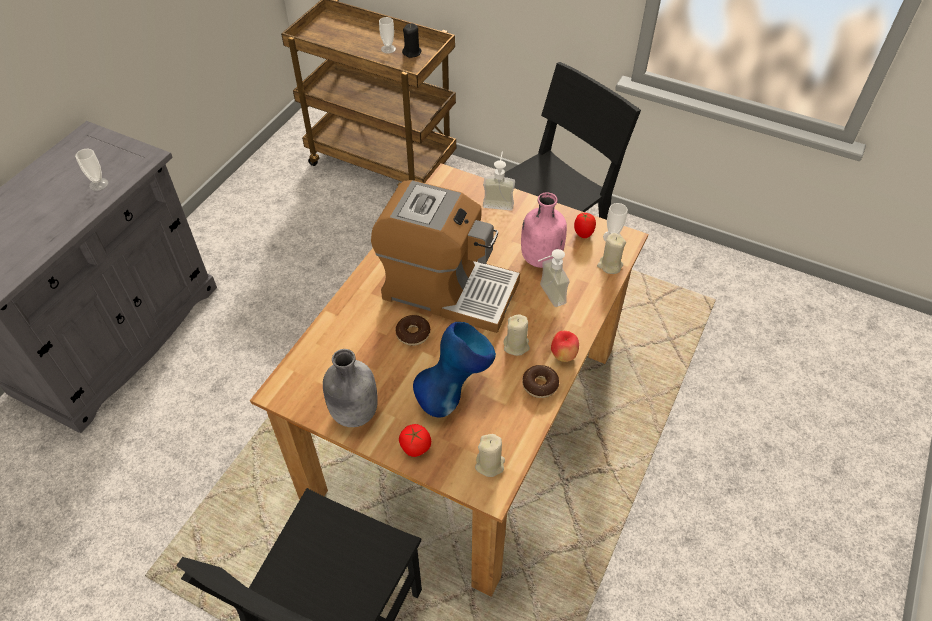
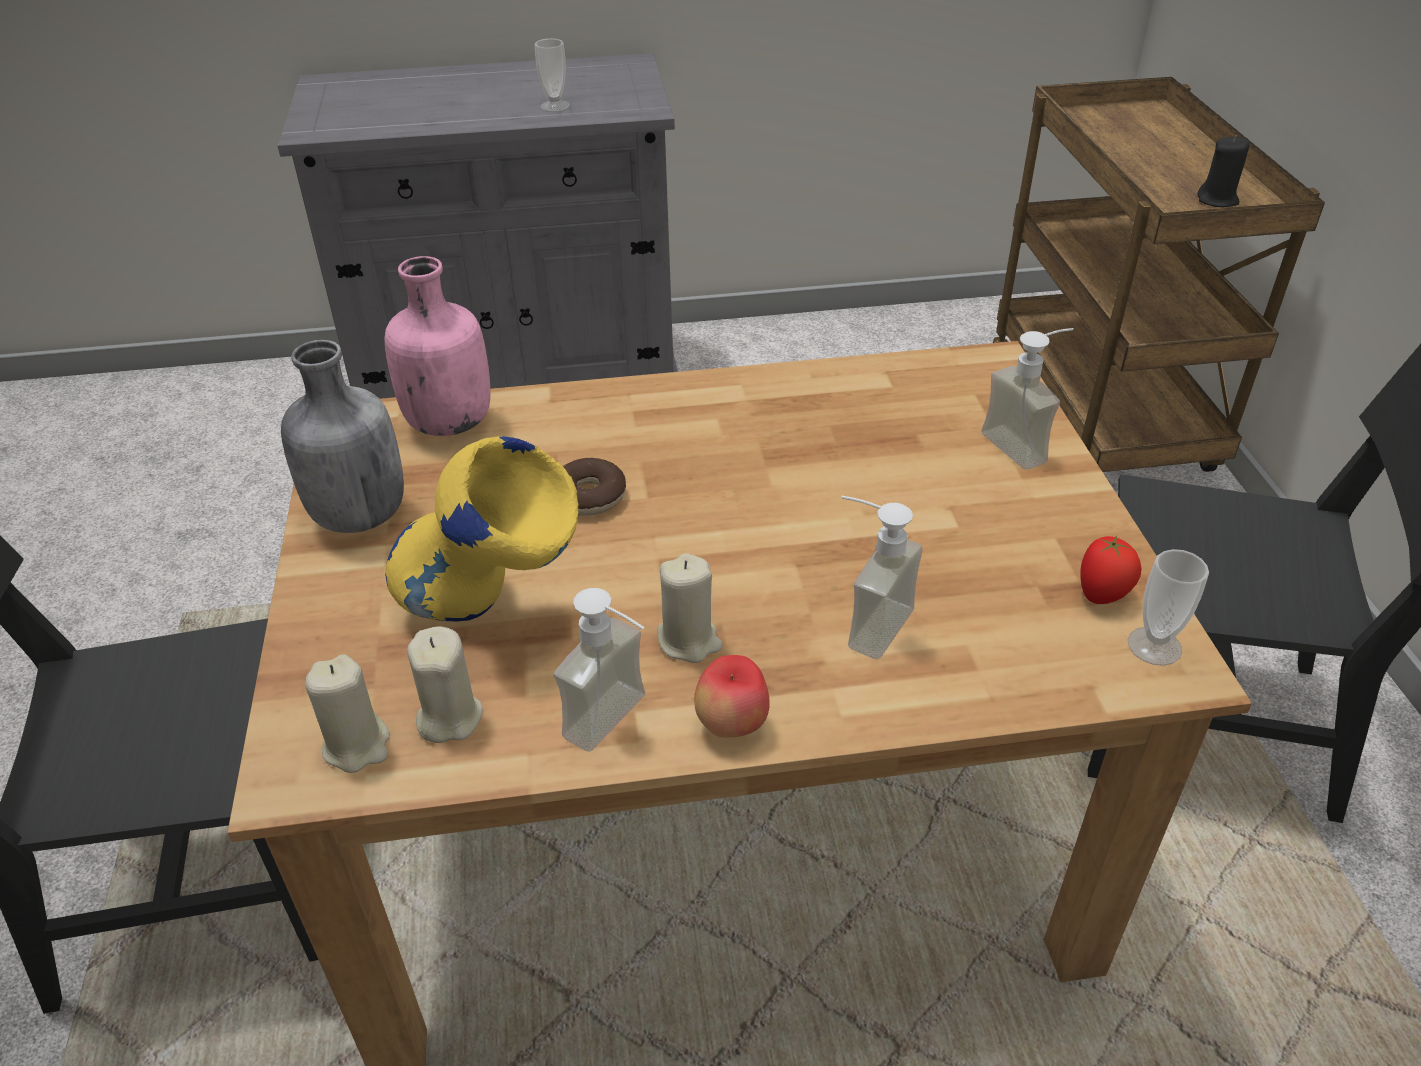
camera: 55 degrees right, 10 degrees down
(388, 49) = (1183, 179): cup -> none
(415, 447) = (333, 621): tomato -> none
(448, 289) = (734, 487): coffee machine -> none
(454, 394) = (494, 612): blue vase -> yellow vase
(540, 258) = (953, 565): pink bottle -> pink bottle (449, 422)
(540, 385) = (620, 725): donut -> soap dispenser
(610, 265) = (1068, 680): beige candle -> beige candle (449, 717)

